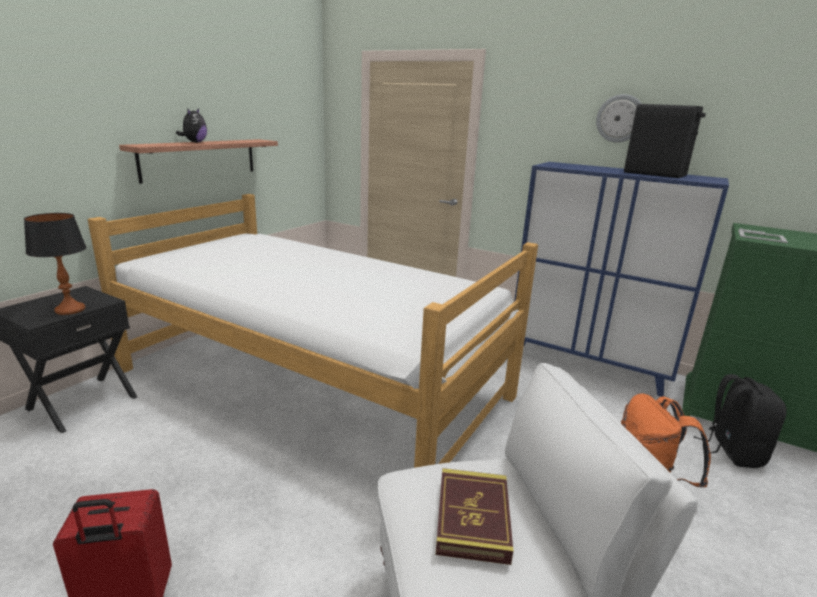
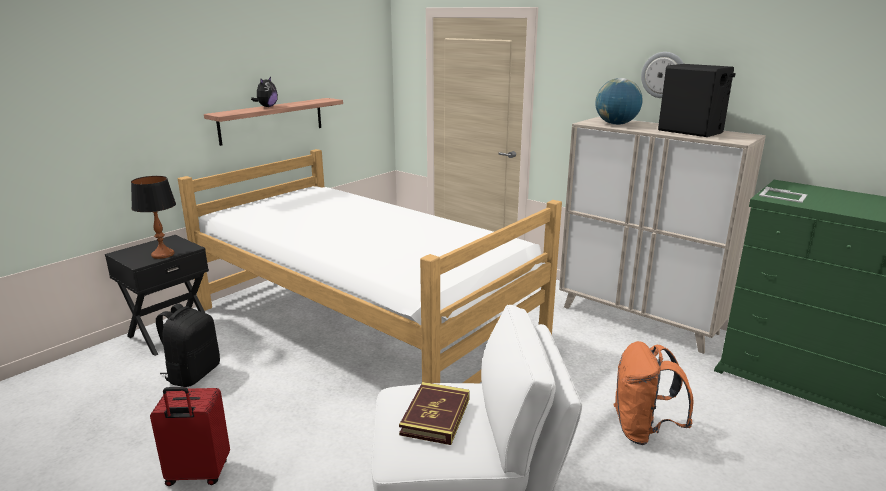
camera: 10 degrees right, 0 degrees up
(575, 167) = (616, 124): none -> globe
(589, 364) = (639, 320): blue cabinet -> beige cabinet
(731, 451) = (749, 405): black backpack -> black backpack (193, 374)

